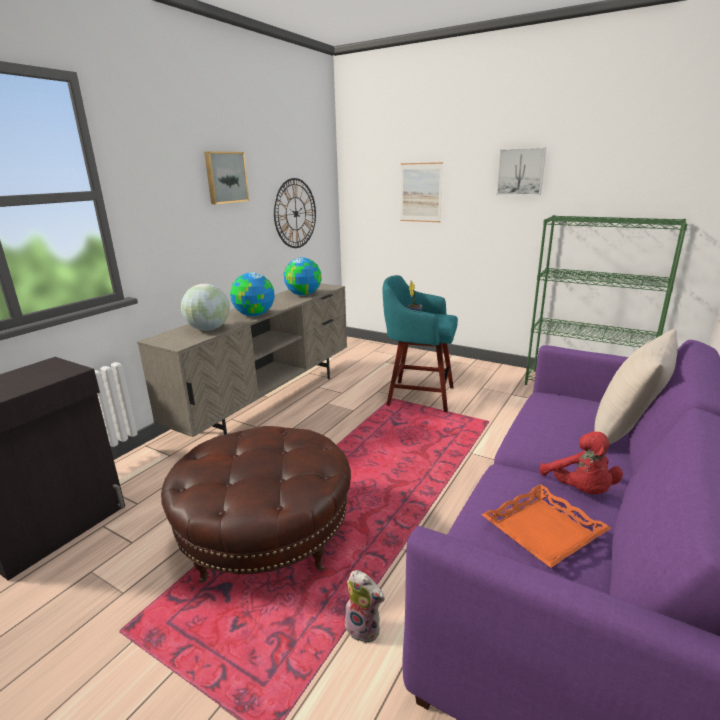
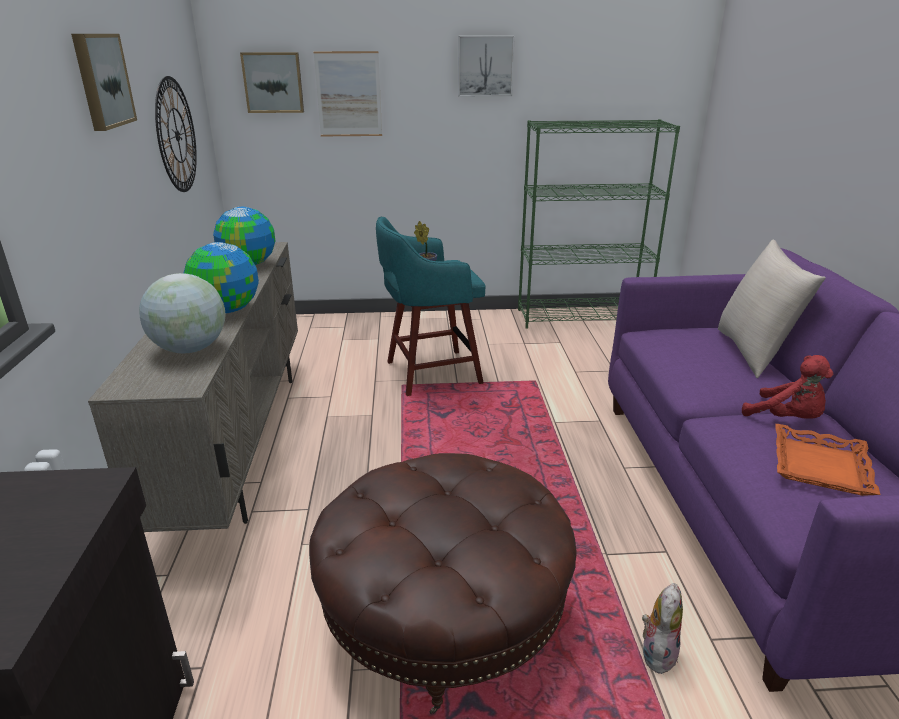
camera: 35 degrees left, 5 degrees up
(365, 628) = (657, 652): plush toy -> plush toy turned 60 degrees counterclockwise
(375, 184) = (273, 82): none -> picture

